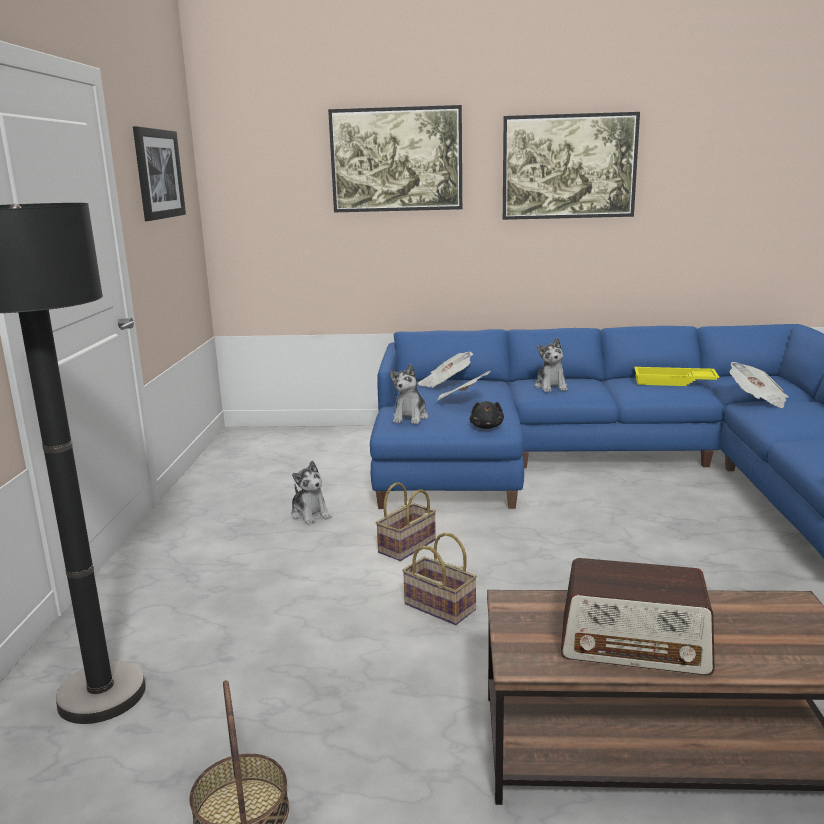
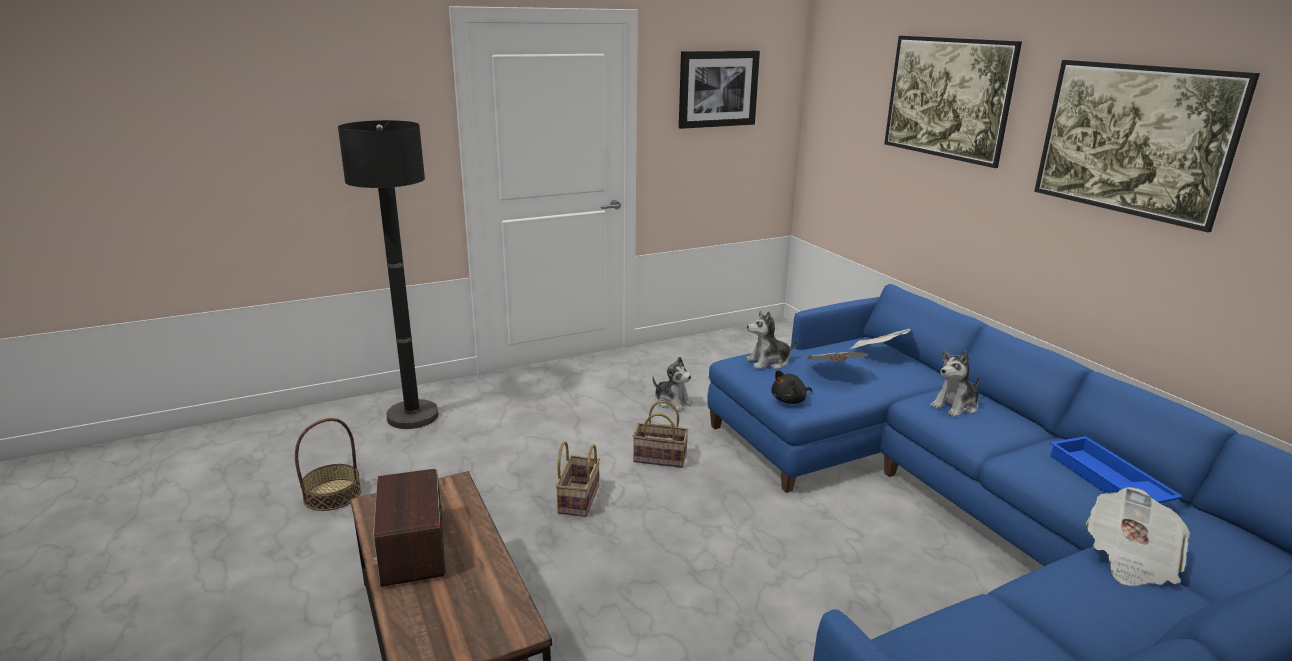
camera: 60 degrees right, 5 degrees up
(310, 514) = (672, 402): plush toy -> plush toy turned 75 degrees counterclockwise
(673, 382) = (1106, 480): yellow tray -> blue tray

